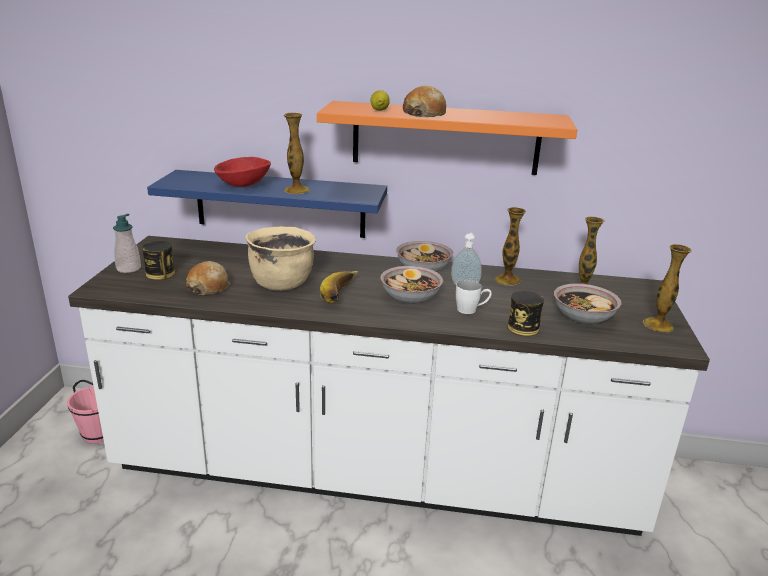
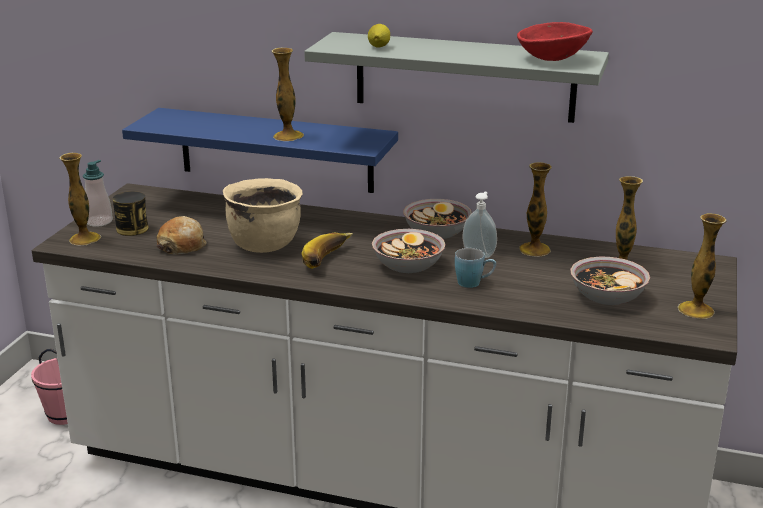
camera: 10 degrees right, 0 degrees up
(117, 284) = (85, 239): none -> vase
(243, 185) = (229, 129): red bowl -> red bowl (552, 59)
(424, 113) = (429, 51): bread -> none
(445, 138) = (464, 77): orange shelf -> grey shelf
(471, 310) = (474, 283): white mug -> blue mug
(523, 328) = (526, 306): can -> none

